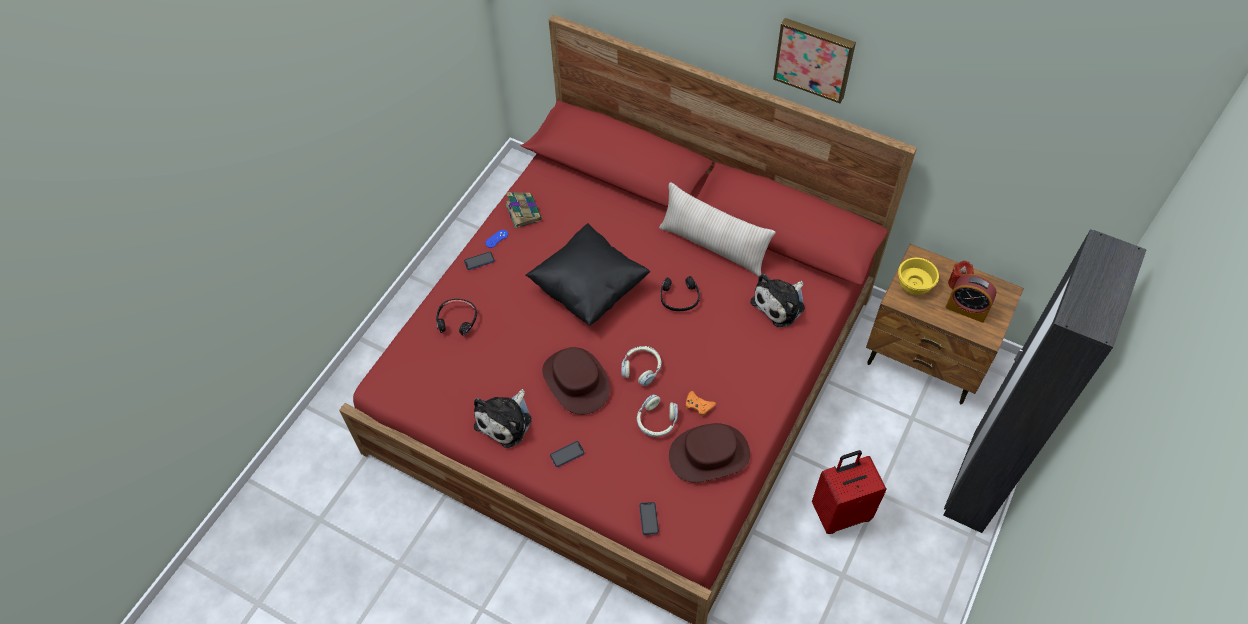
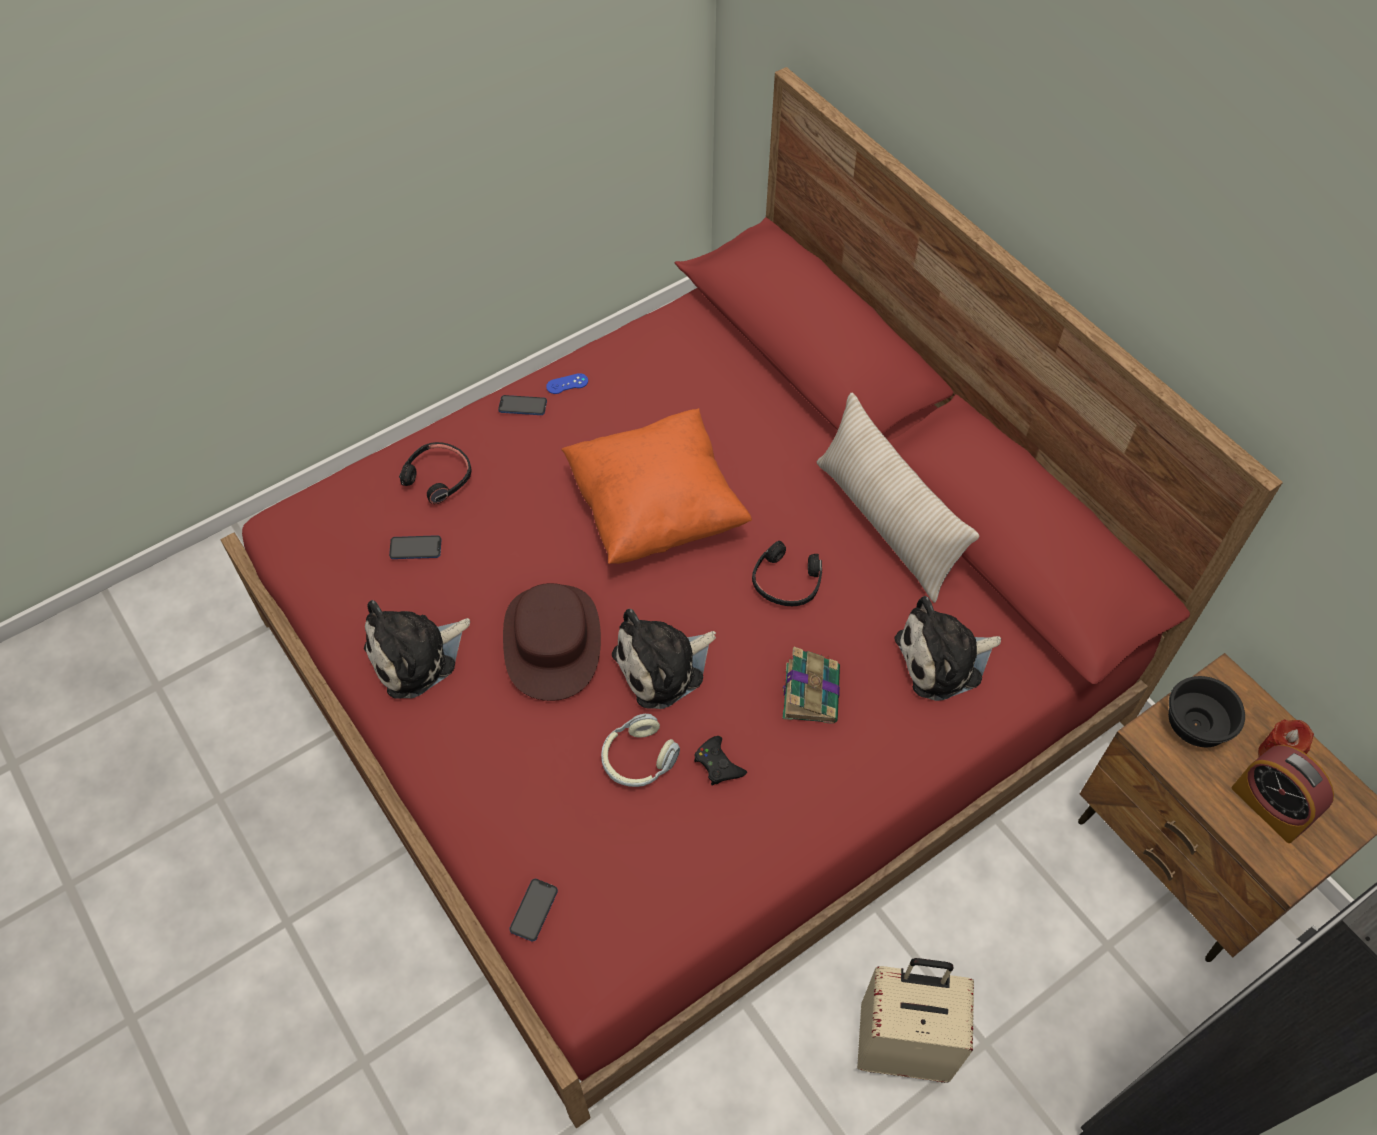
camera: 25 degrees right, 0 degrees up
(523, 212) = (628, 360): book -> book (811, 691)
(567, 454) = (473, 748): phone -> phone (415, 548)
(589, 288) = (656, 510): black pillow -> orange pillow
(641, 368) = (664, 666): headphones -> plush toy
(698, 405) = (718, 764): orange game controller -> black game controller
(709, 454) = (689, 852): brown hat -> none
(814, 58) = (1153, 255): picture -> none
(840, 512) = (903, 1044): red suitcase -> beige suitcase
(916, 284) = (1198, 725): yellow bowl -> black bowl

